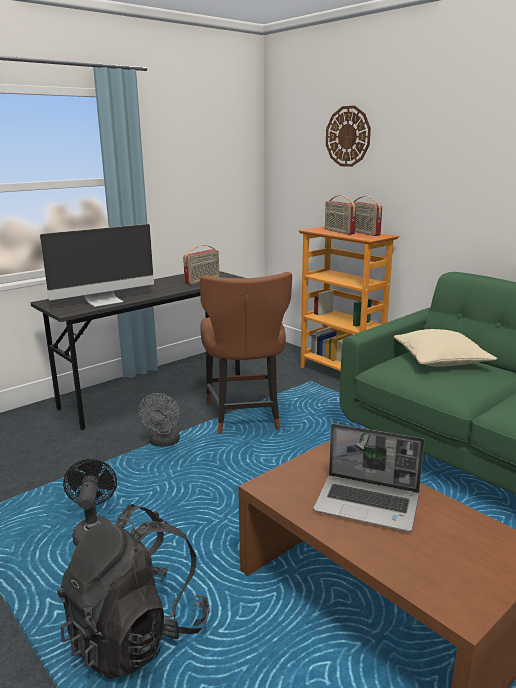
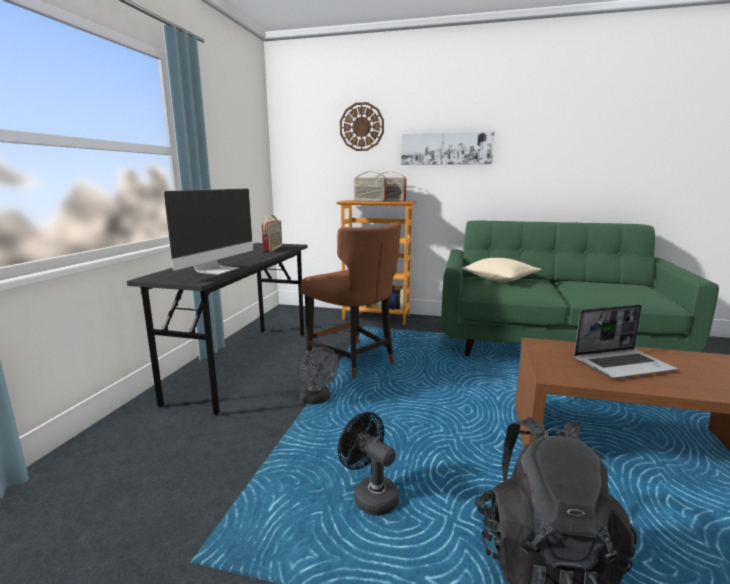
camera: 35 degrees left, 5 degrees down
(439, 169) = (446, 148): none -> picture

